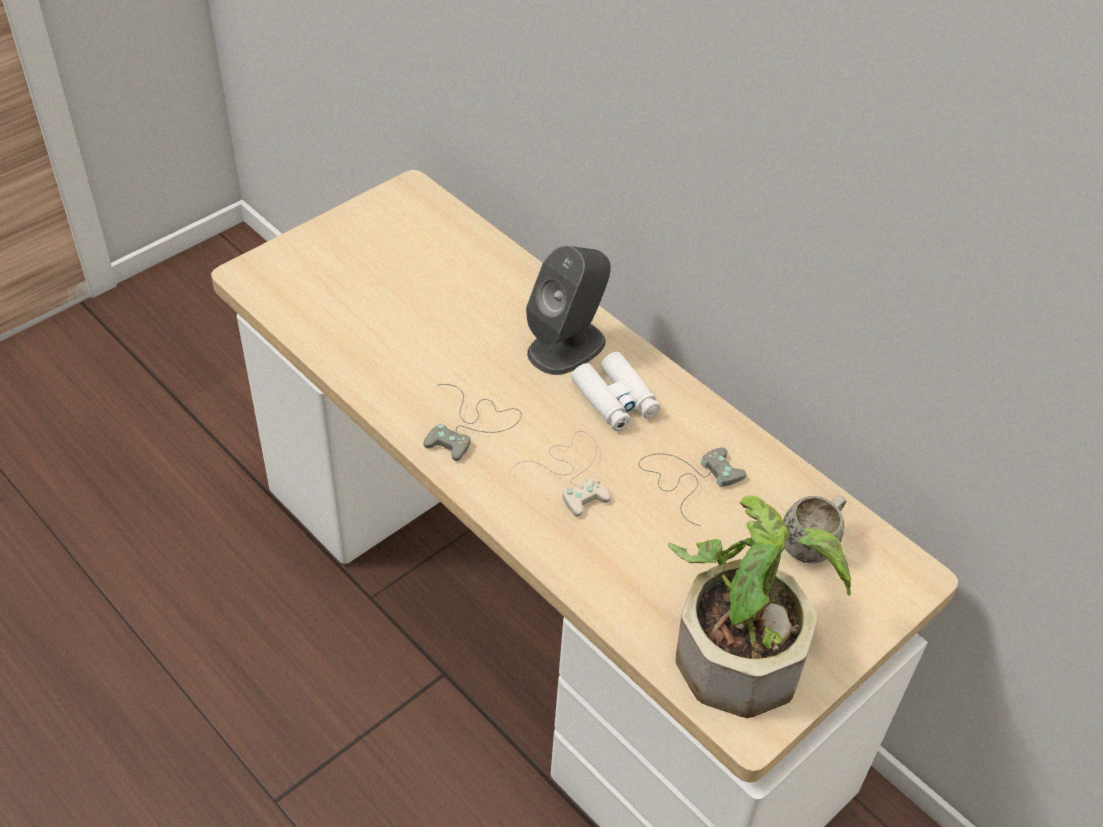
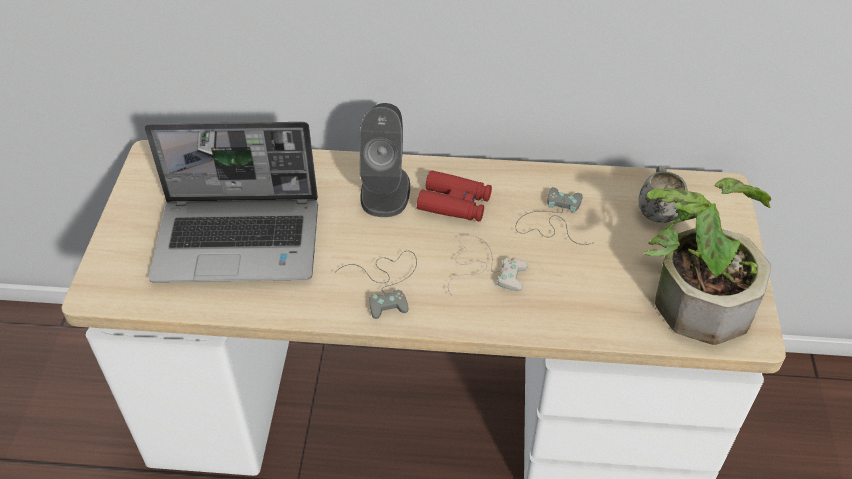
camera: 40 degrees left, 0 degrees up
(397, 306) = (240, 240): none -> laptop
(615, 400) = (454, 203): white binoculars -> red binoculars

